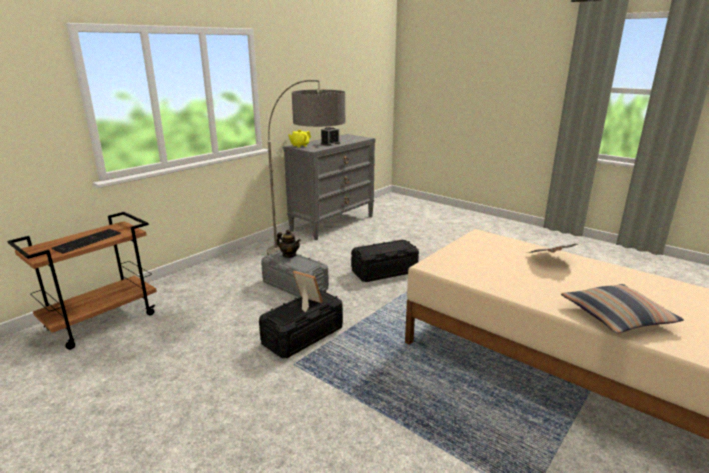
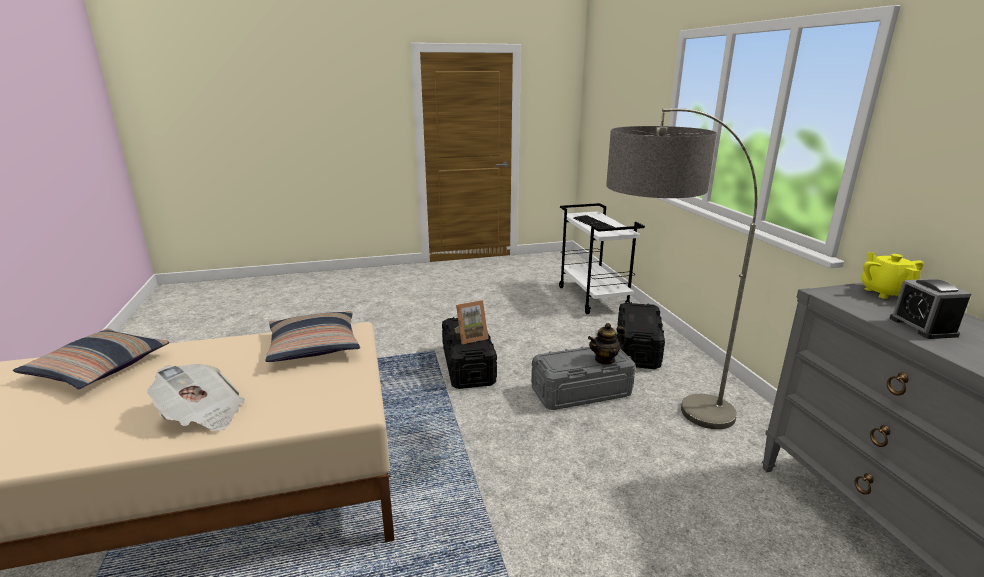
camera: 125 degrees right, 0 degrees up
(103, 321) = (593, 298): brown cart -> white cart
(384, 271) = (559, 487): black storage box -> black storage box (637, 348)
(463, 266) = (314, 346): none -> pillow

